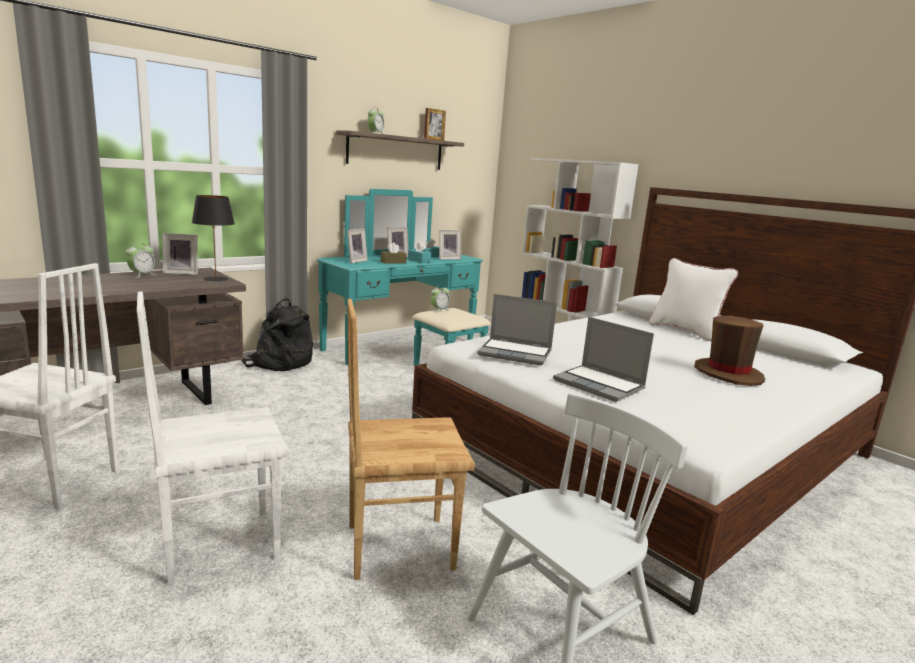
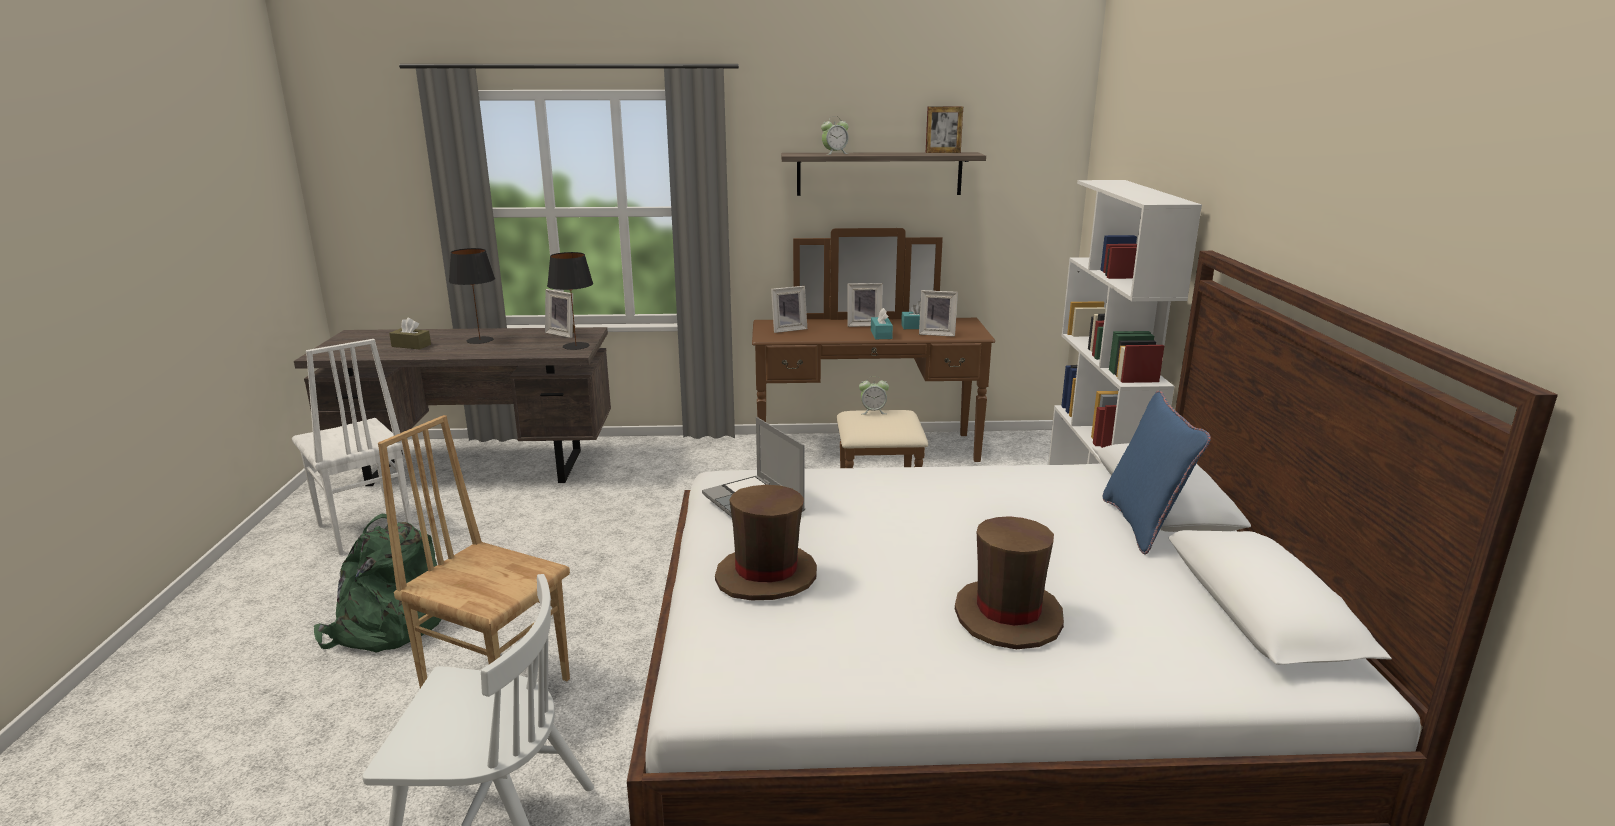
camera: 40 degrees right, 5 degrees up
(107, 281) = (480, 340): none -> black table lamp
(142, 275) = (523, 334): alarm clock -> none
(219, 543) = (387, 626): white chair -> green backpack
(280, 363) = (693, 446): black backpack -> none
(393, 262) = (836, 335): brown tissue box -> brown tissue box (411, 345)
(411, 350) = (870, 459): turquoise dresser -> brown dresser
(600, 385) = (766, 576): laptop -> brown hat
(685, 331) = (1143, 525): white pillow -> blue pillow

